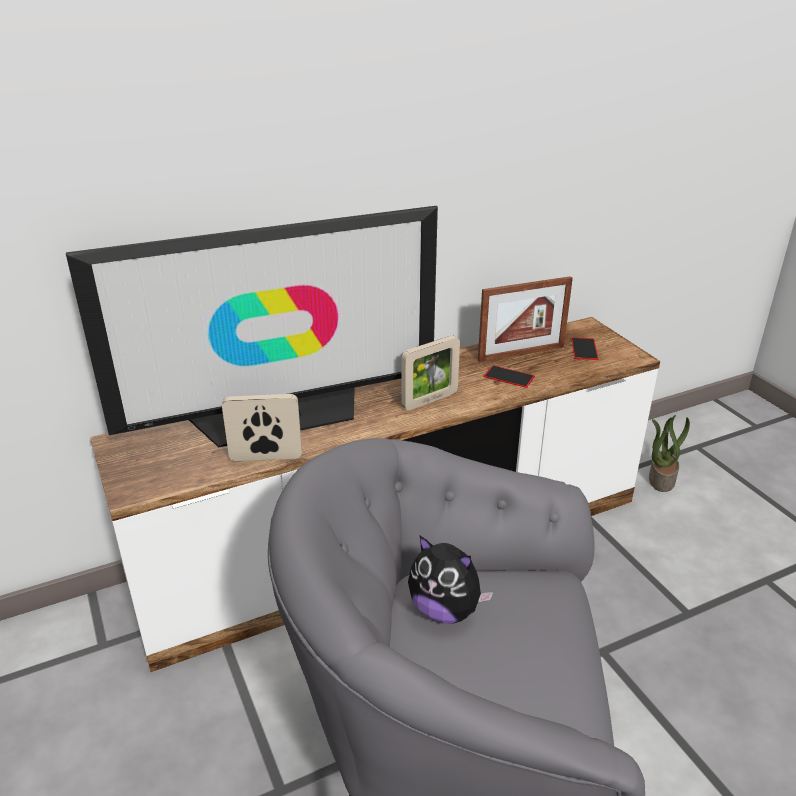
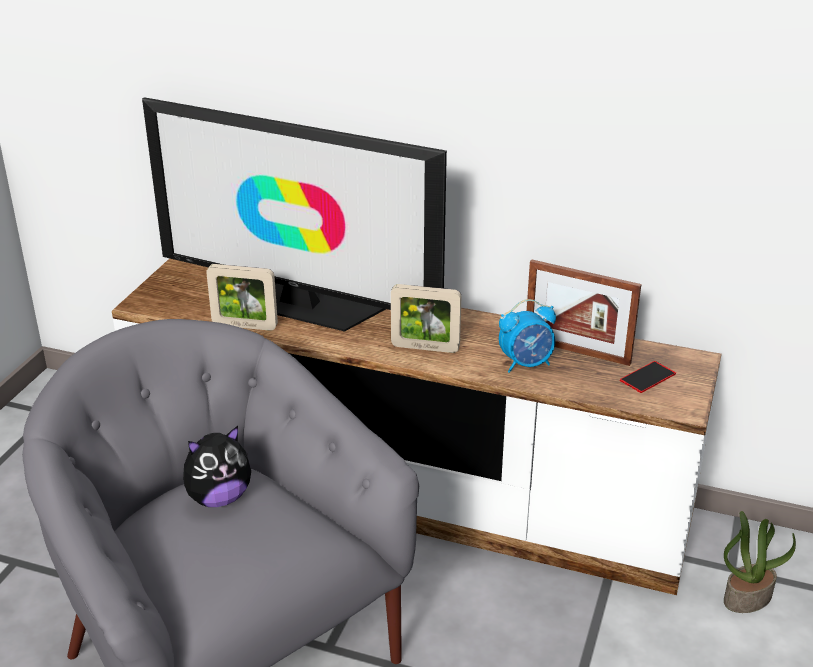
camera: 45 degrees right, 0 degrees up
(266, 457) = (245, 326): picture frame -> picture frame turned 150 degrees clockwise
(445, 610) = (219, 498): plush toy -> plush toy turned 105 degrees counterclockwise
(509, 376) = (526, 364): phone -> alarm clock

